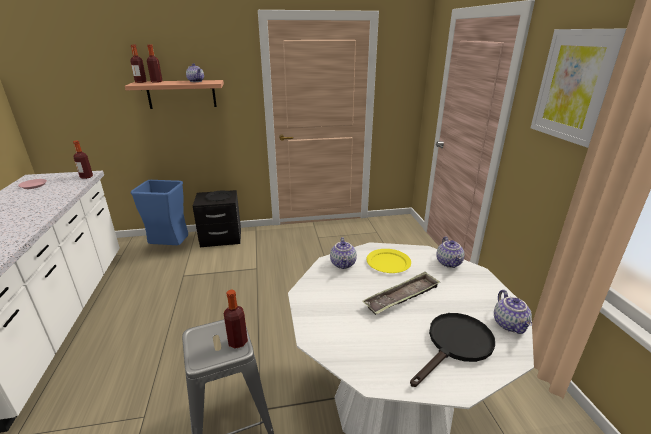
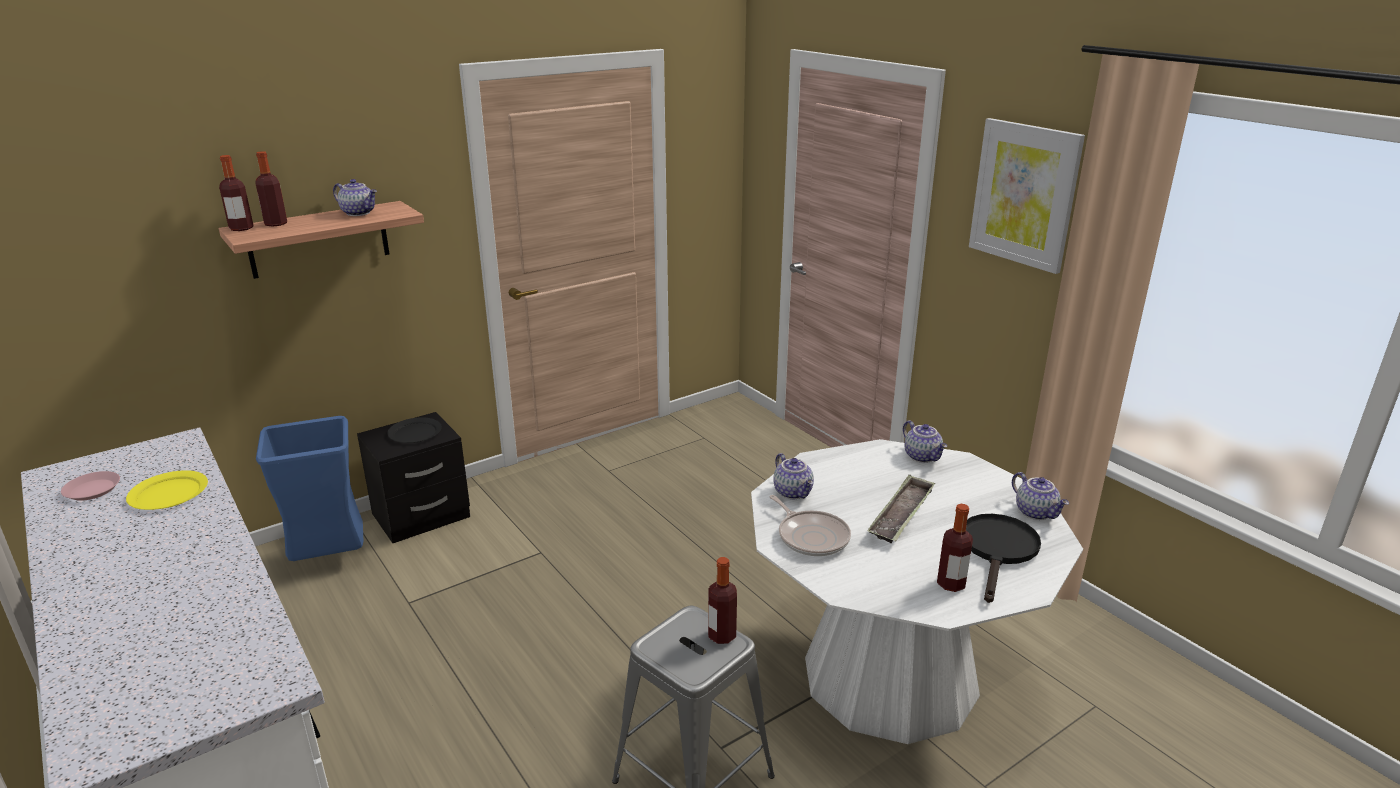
camera: 25 degrees left, 0 degrees up
(86, 177) = (187, 448): bottle -> bottle (951, 584)
(328, 294) = (811, 536): none -> frying pan
(388, 262) = (849, 475): yellow plate -> yellow plate (169, 493)

